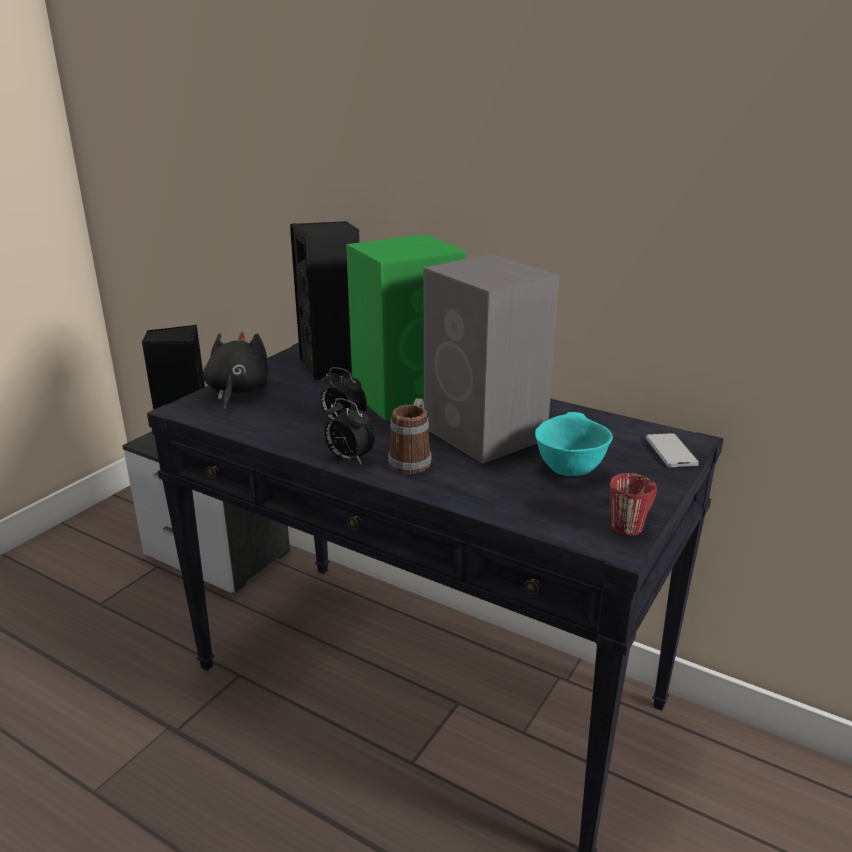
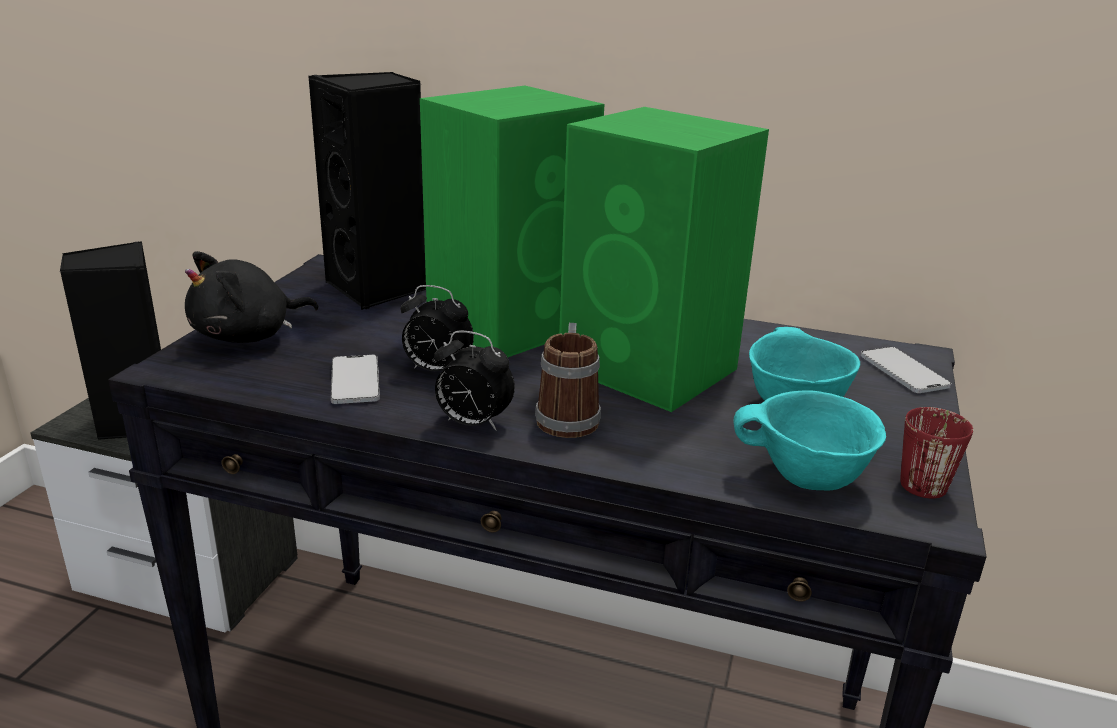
camera: 15 degrees left, 0 degrees up
(237, 392) = (248, 336): black plush toy -> black plush toy turned 120 degrees counterclockwise
(289, 426) = (355, 381): none -> phone
(486, 434) = (651, 369): grey speaker -> green speaker
(547, 515) = (806, 479): none -> turquoise bowl

